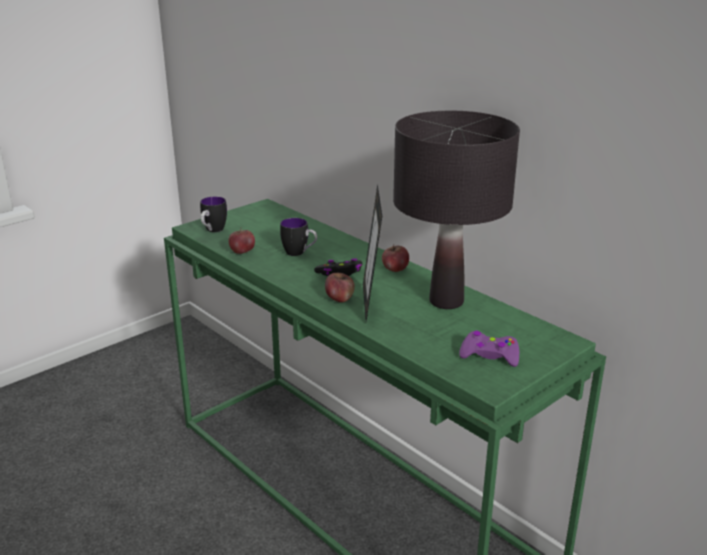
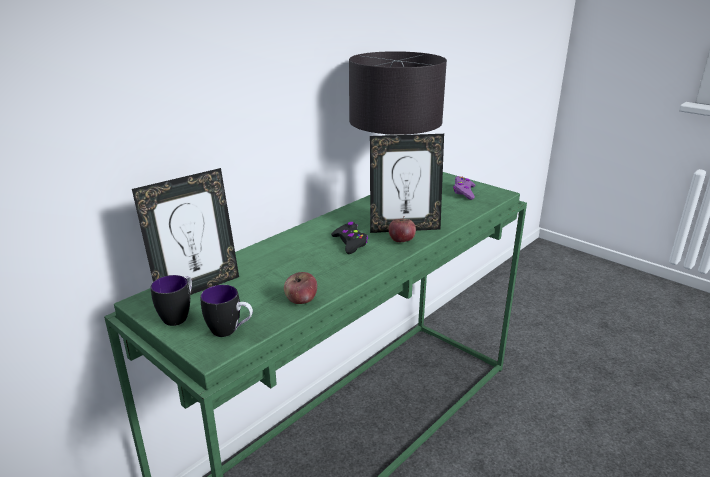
camera: 95 degrees left, 0 degrees up
(277, 218) = (197, 288): none -> picture frame
(299, 253) = (304, 265): mug -> mug (179, 315)
(395, 269) = (338, 221): apple -> none

